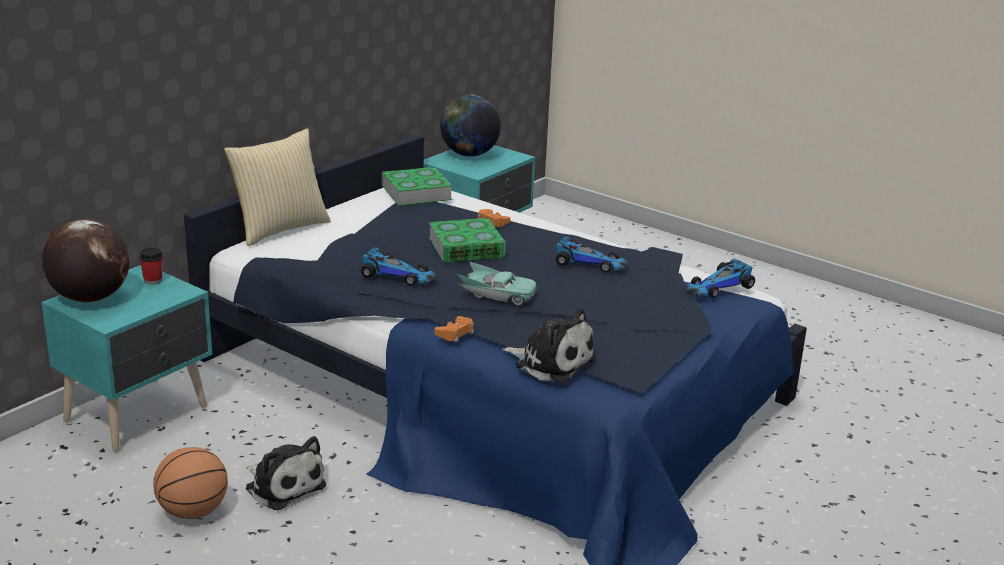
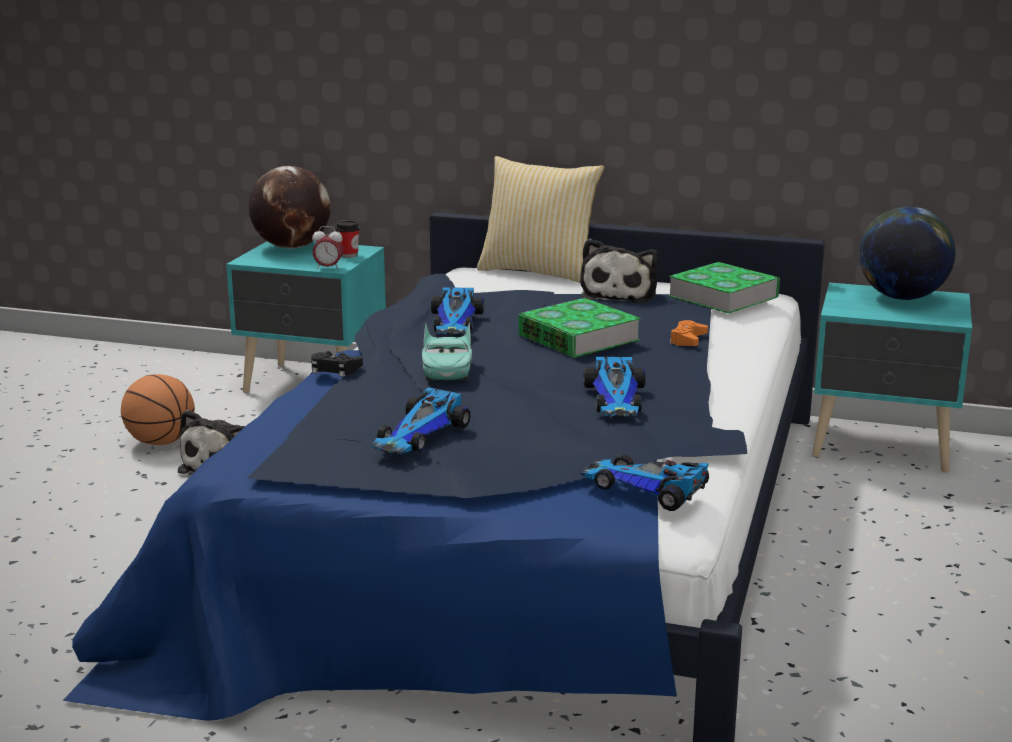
camera: 70 degrees right, 5 degrees down
(183, 294) = (328, 268): none -> alarm clock
(455, 333) = (334, 369): orange game controller -> black game controller
(551, 362) = (297, 422): plush toy -> plush toy (620, 295)
(613, 326) = (420, 435): none -> toy car

